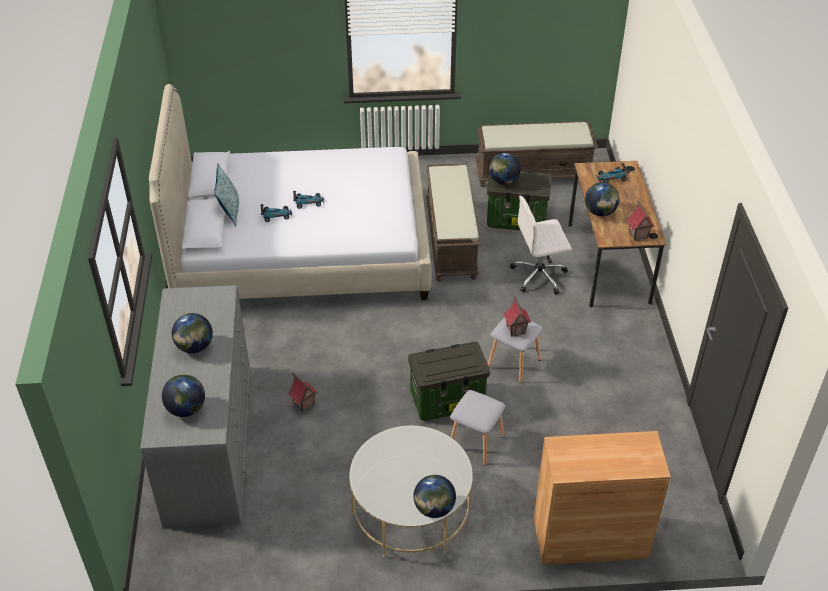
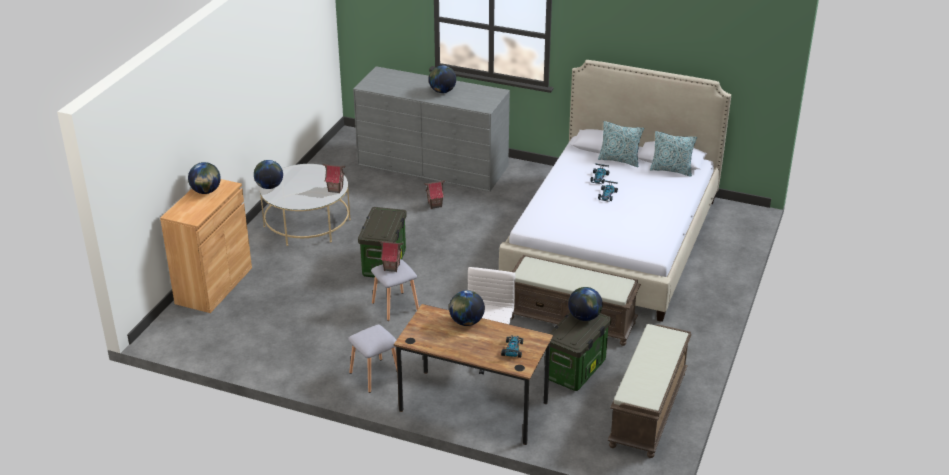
camera: 115 degrees right, 10 degrees down
(186, 409) = (391, 81): globe -> globe (206, 191)
(233, 174) = (671, 170): none -> pillow
(476, 443) = (335, 264): grey stool -> grey stool (374, 375)
(638, 235) = (418, 331): toy house -> toy house (335, 189)

